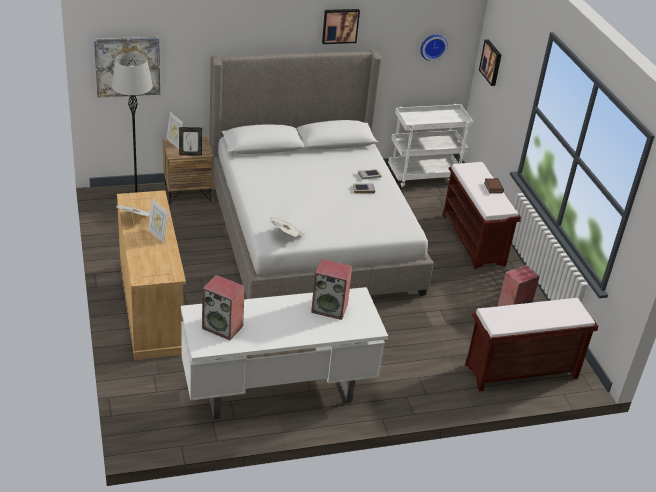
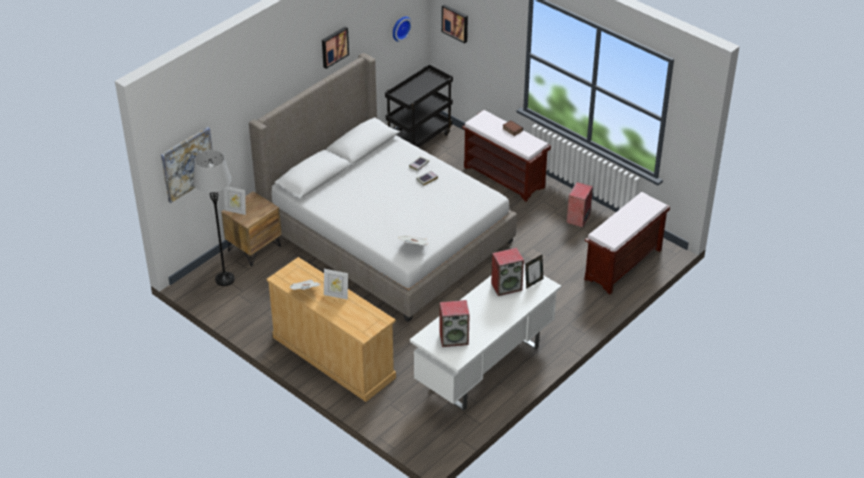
camera: 30 degrees left, 5 degrees up
(190, 154) = (260, 214): picture frame -> picture frame (533, 282)
(424, 177) = (419, 139): white cart -> black cart

